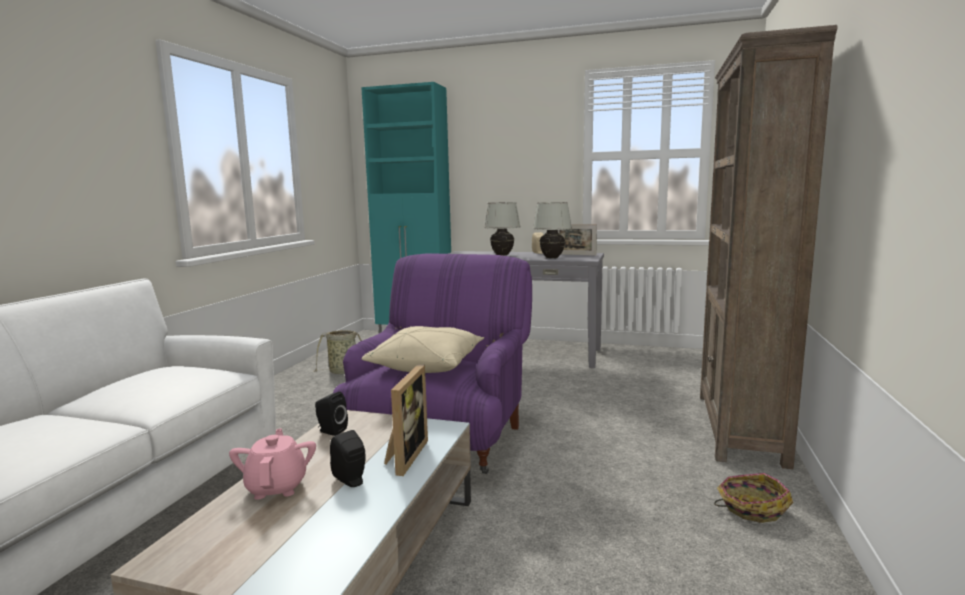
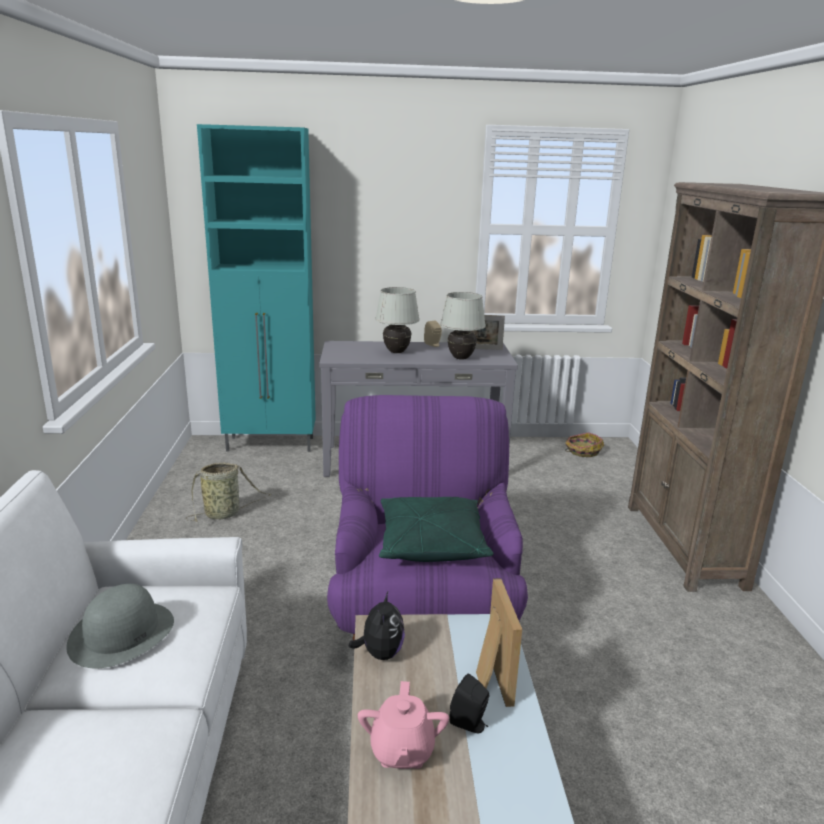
camera: 20 degrees left, 10 degrees up
(140, 381) = (122, 633): none -> grey hat
(277, 487) = (402, 751): pink teapot -> pink teapot turned 150 degrees counterclockwise
(330, 431) = (380, 653): black speaker -> plush toy
(427, 365) = (431, 544): beige pillow -> green pillow
(750, 507) = (743, 643): basket -> basket (582, 451)

